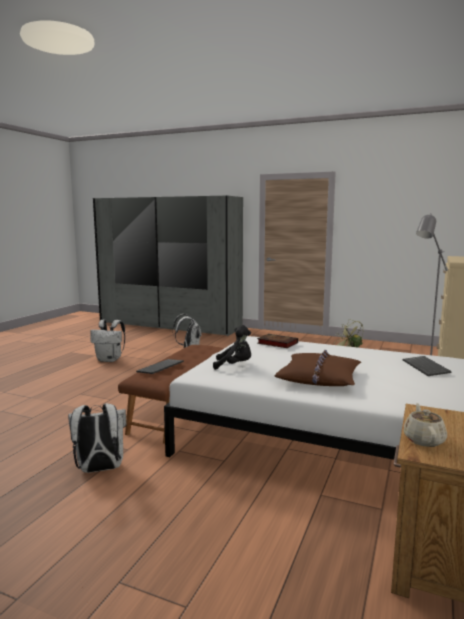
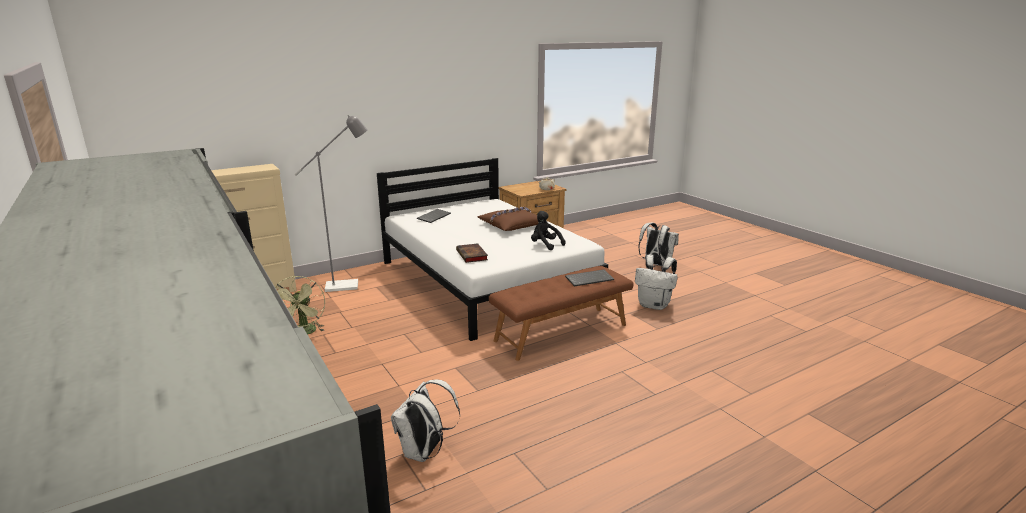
camera: 145 degrees left, 10 degrees up
(110, 360) = (581, 482): white backpack -> white backpack (656, 264)

